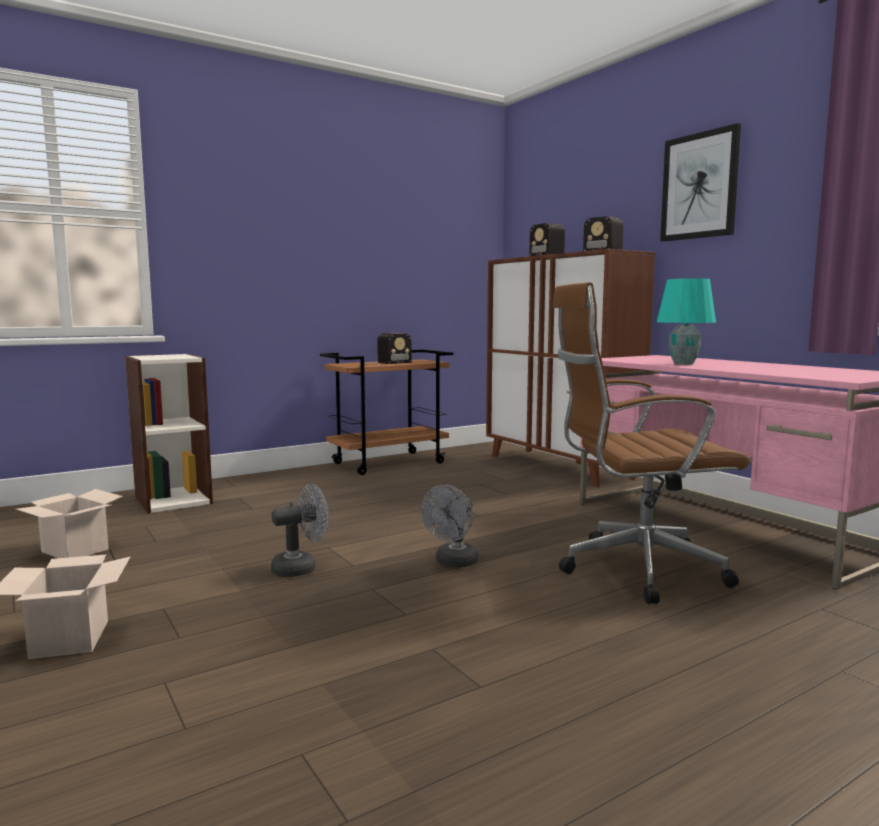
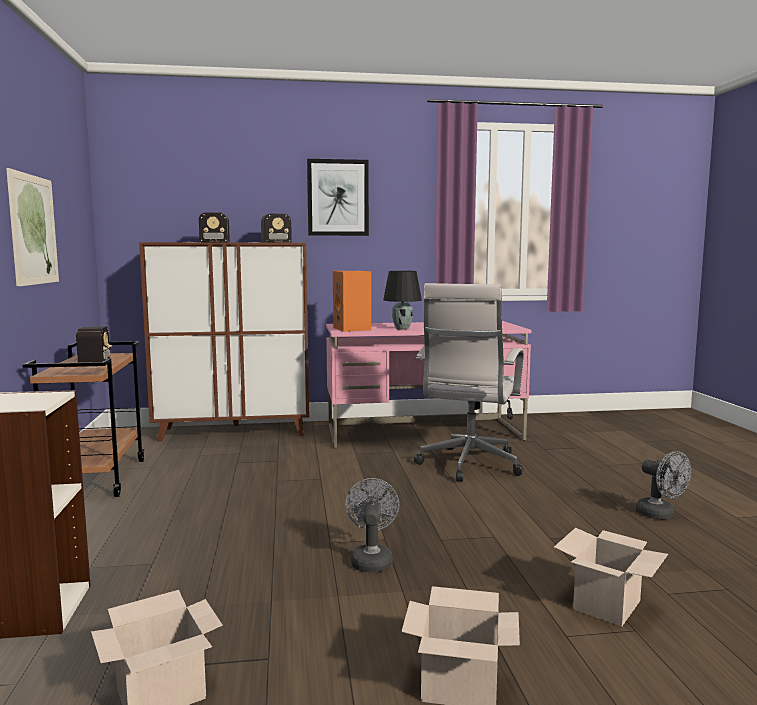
camera: 65 degrees left, 0 degrees up
(244, 704) = (607, 606): none -> cardboard box
(367, 251) = (33, 230): none -> picture
(453, 563) = (413, 506): grey fan -> grey fan (660, 515)
(630, 359) = (353, 329): none -> orange speaker
(634, 570) = (468, 466): brown office chair -> white office chair
(684, 363) = (402, 328): turquoise table lamp -> black table lamp

